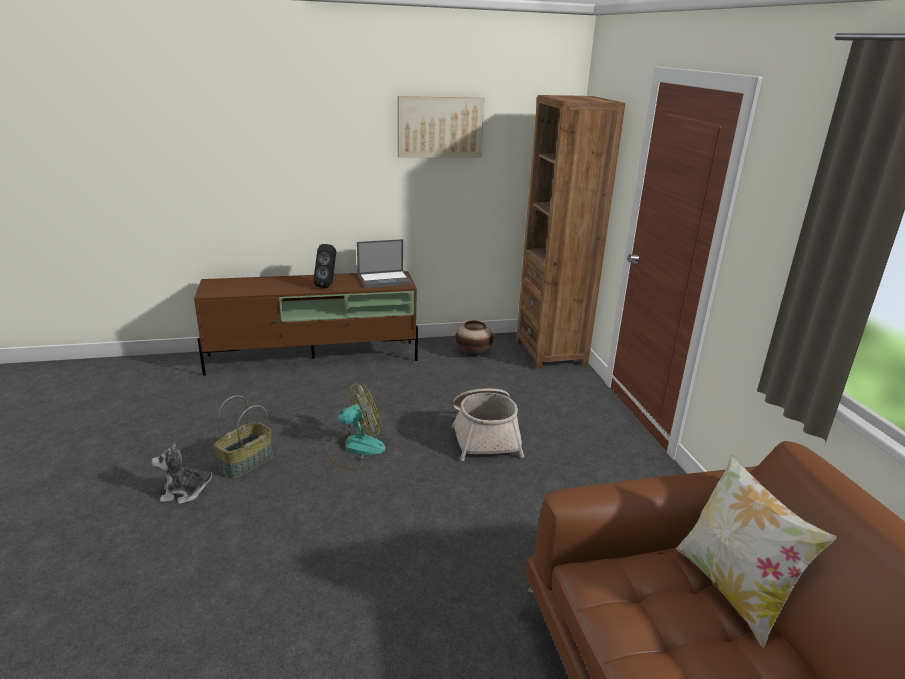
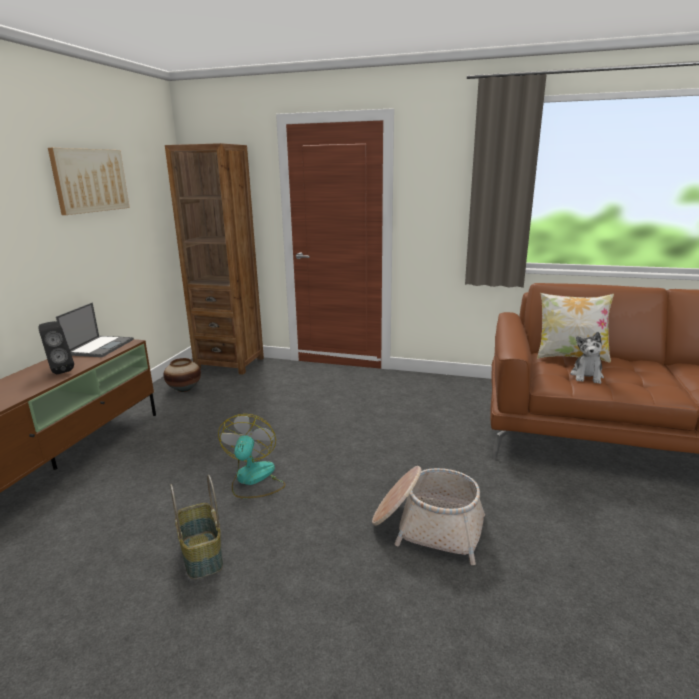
camera: 60 degrees left, 5 degrees down
(183, 493) = (208, 618): plush toy -> plush toy (587, 376)
(485, 435) = (301, 417): basket -> basket (427, 526)

